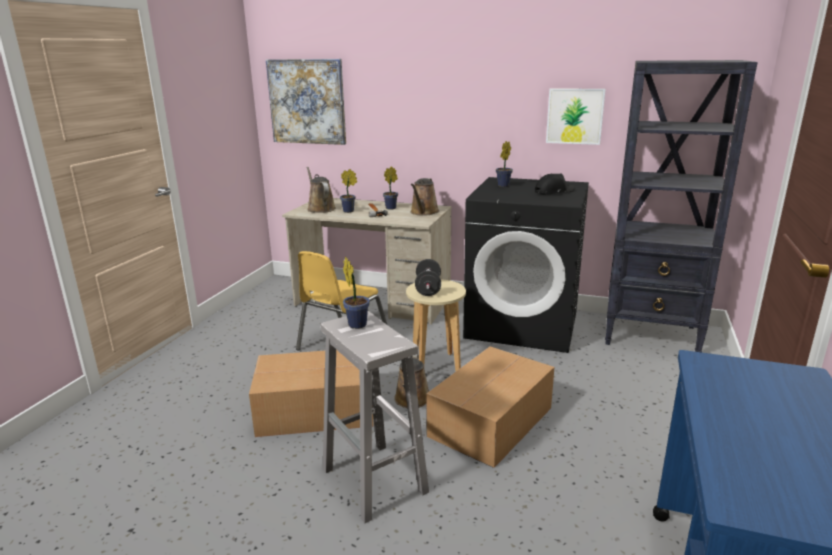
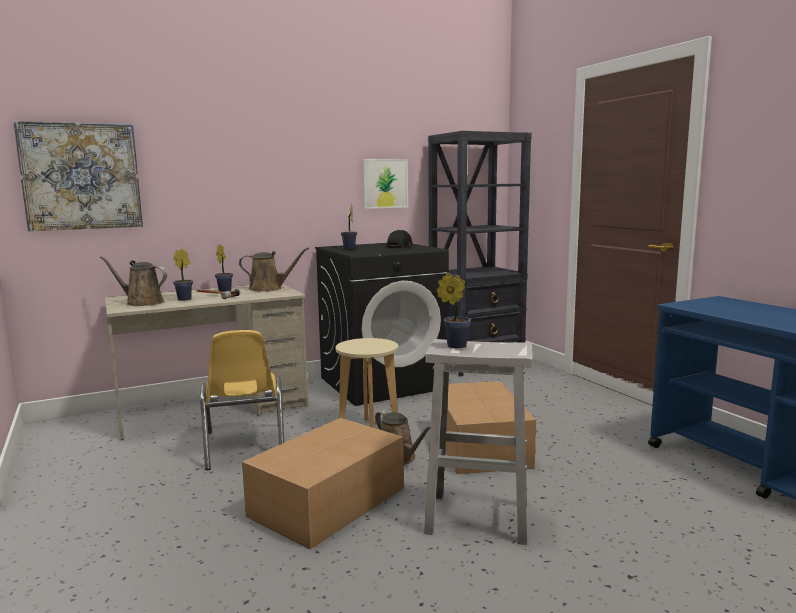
camera: 45 degrees left, 10 degrees down
(423, 212) = (269, 288): brown watering can -> brown watering can turned 60 degrees counterclockwise
(428, 289) = (359, 346): black dumbbell -> none

